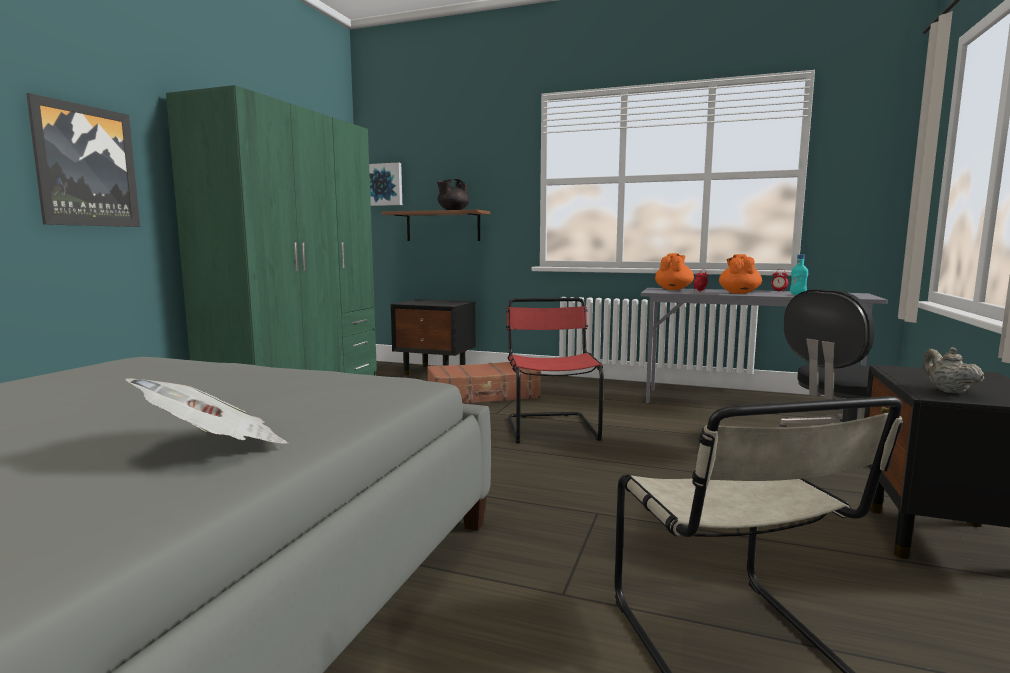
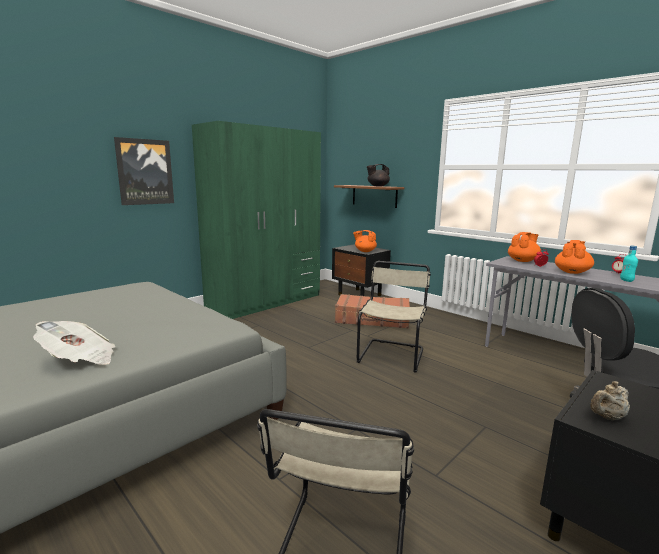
camera: 25 degrees right, 5 degrees up
(384, 184) = (341, 165): picture -> none
(443, 304) = (365, 251): none -> orange teapot
(550, 427) = (392, 354): red chair -> beige chair
(947, 391) = (606, 417): beige teapot -> beige teapot turned 135 degrees counterclockwise

